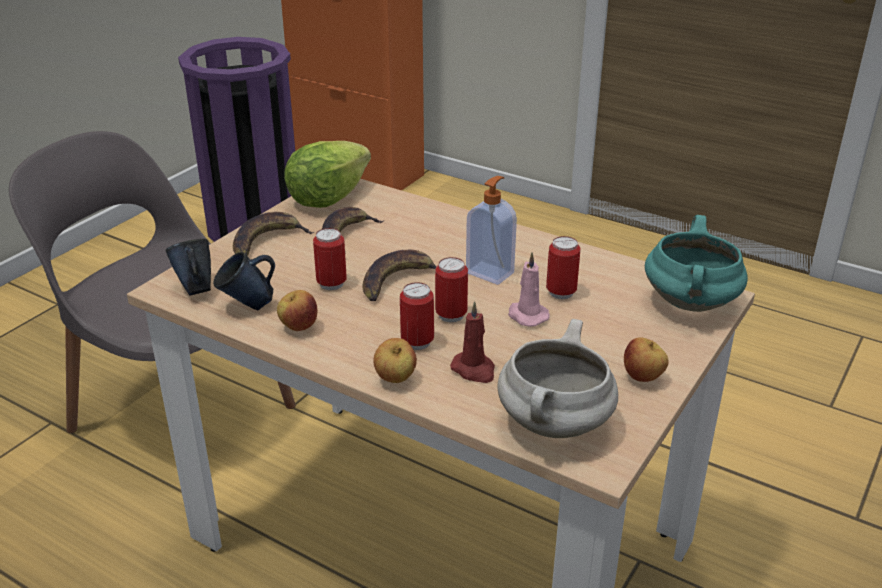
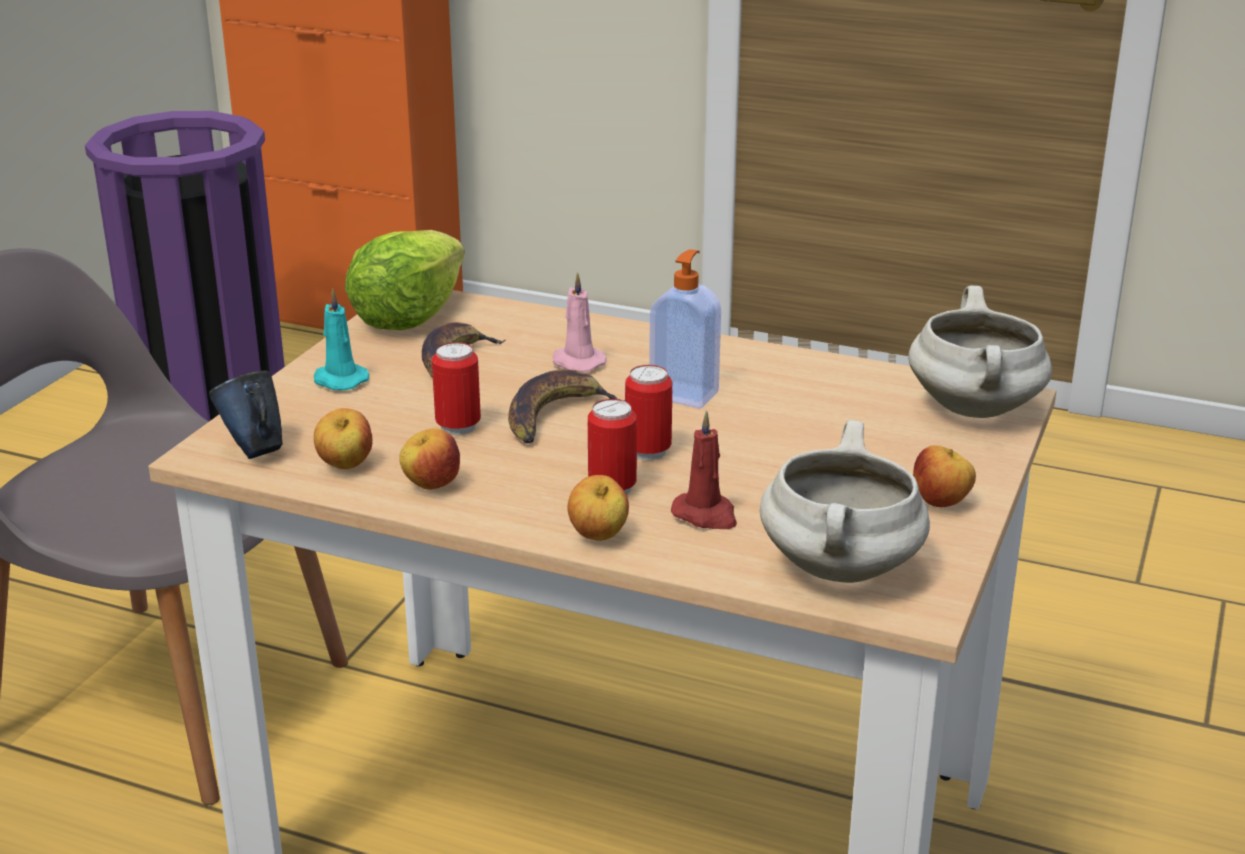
camera: 10 degrees left, 5 degrees down
(248, 307) = (345, 466): blue mug -> apple
(267, 241) = (339, 380): banana -> turquoise candle
(526, 315) = (755, 443): pink candle -> pink candle (576, 362)
(561, 292) = (793, 411): can -> none
(691, 304) = (976, 410): turquoise cooking pot -> white cooking pot

